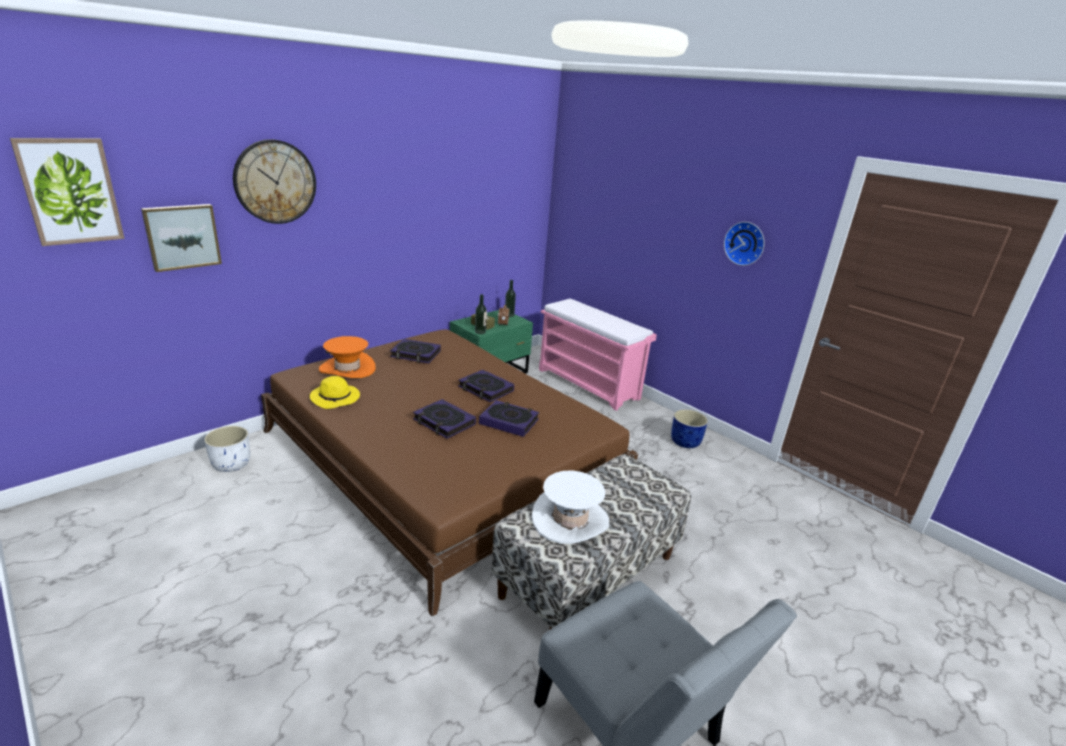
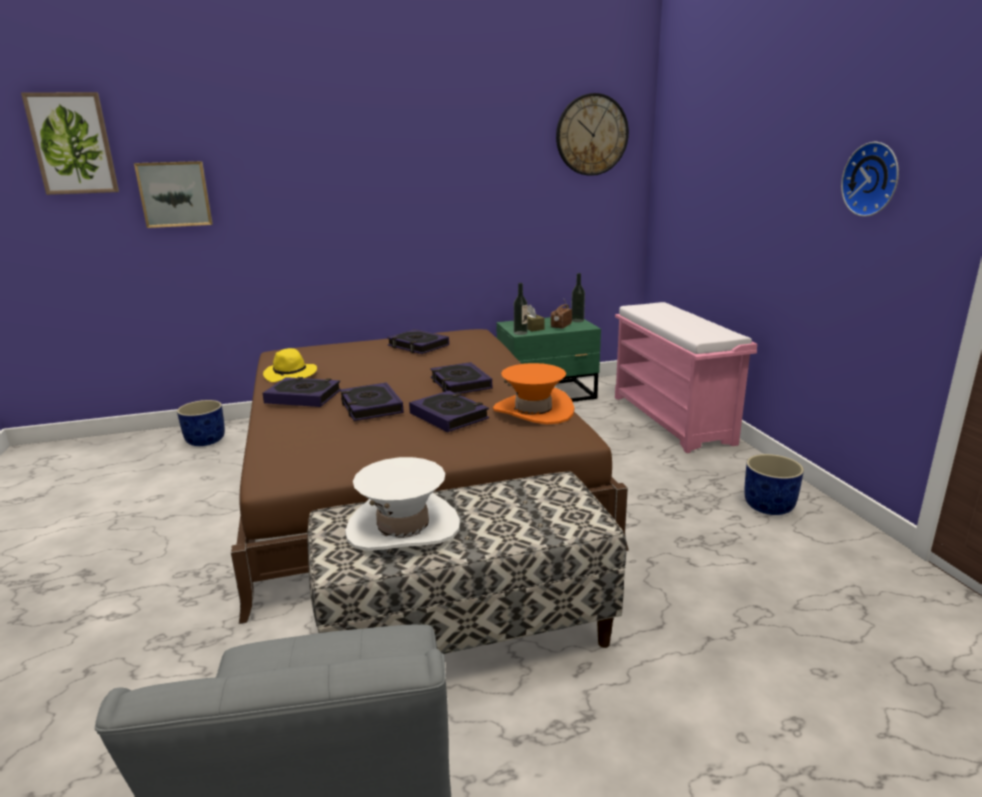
camera: 30 degrees right, 5 degrees down
(231, 464) = (206, 440): white planter -> blue planter
(275, 182) = (271, 139): wall clock -> wall clock (591, 135)
(347, 369) = (334, 353): orange hat -> orange hat (533, 411)
(377, 421) = (303, 397): none -> book

